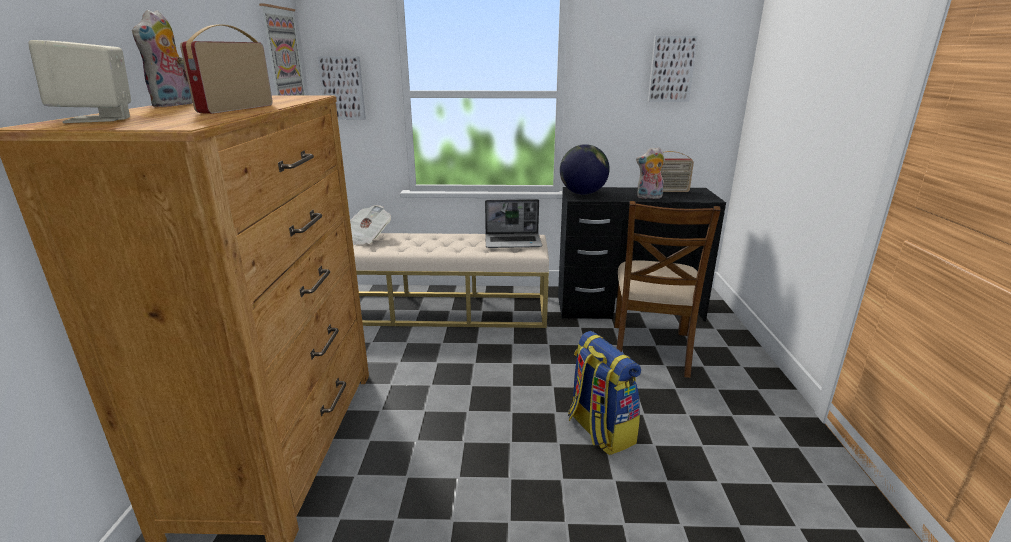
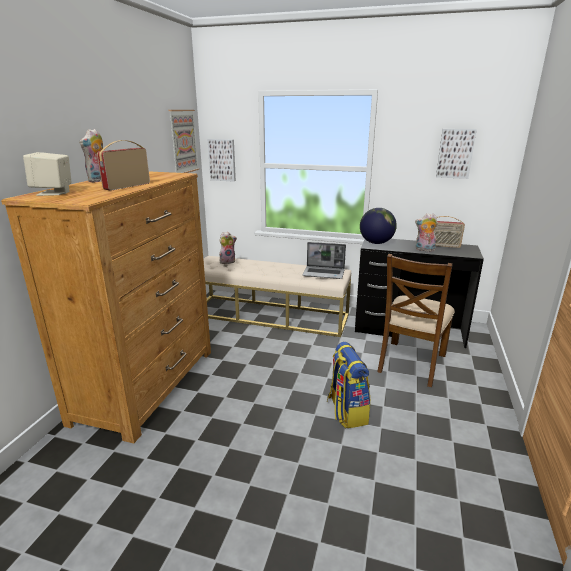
camera: 15 degrees right, 0 degrees up
(366, 238) = (227, 261): newspaper -> plush toy

